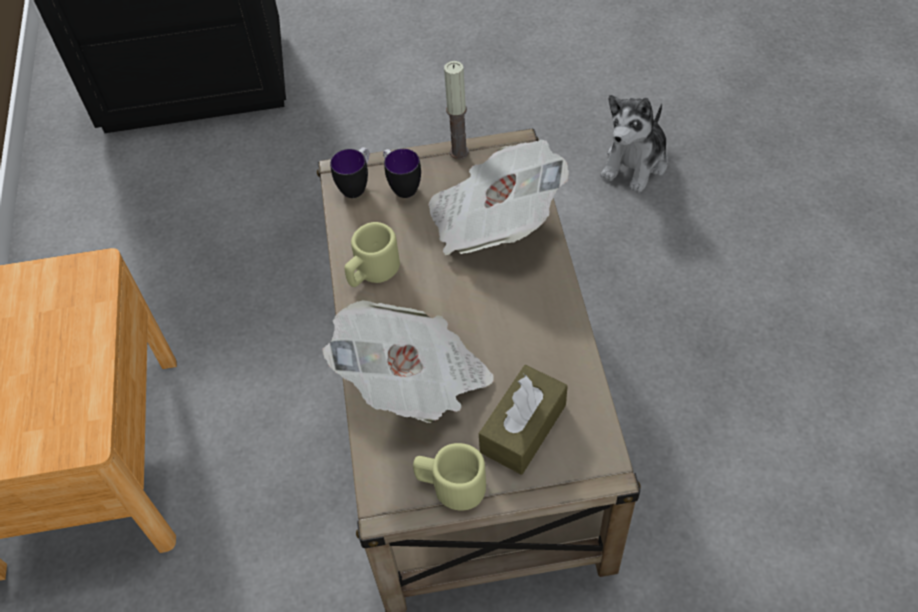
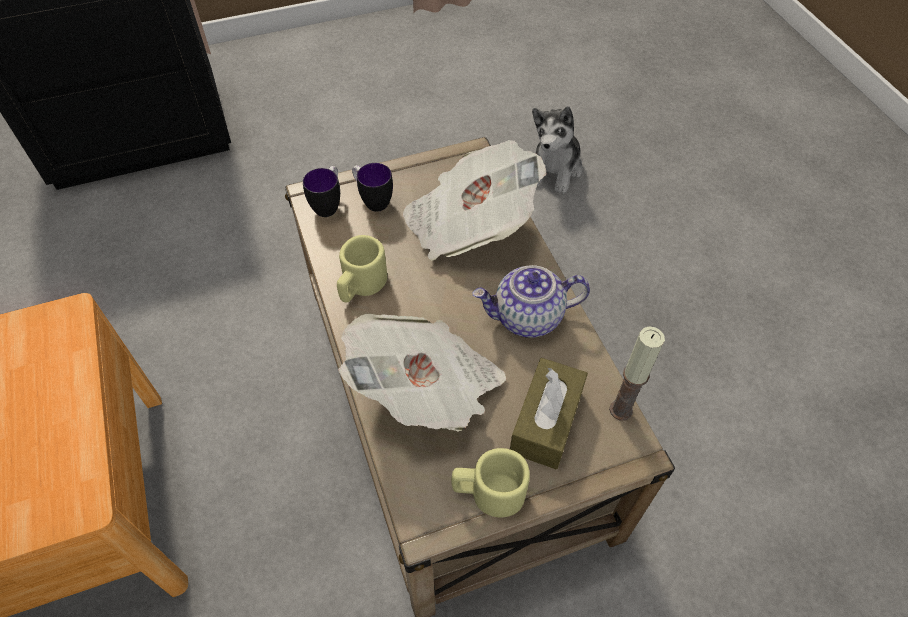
camera: 15 degrees left, 0 degrees up
(459, 152) = (421, 164): candle -> candle (621, 410)
(530, 324) = (527, 318): none -> teapot

